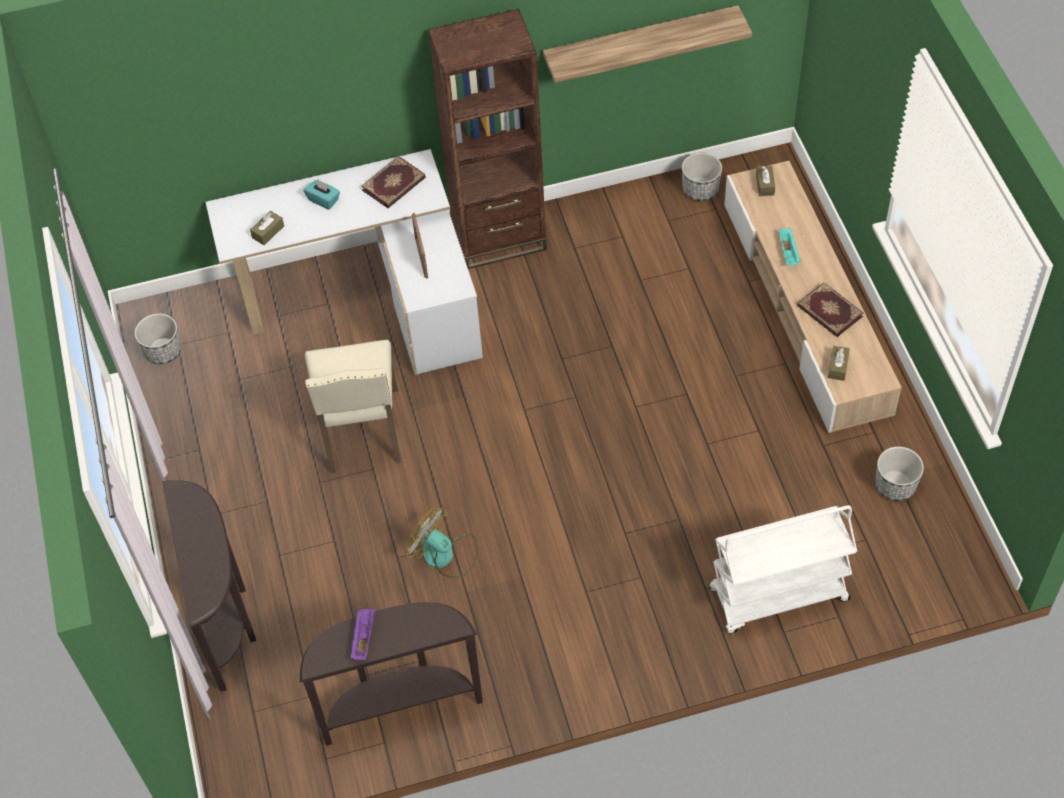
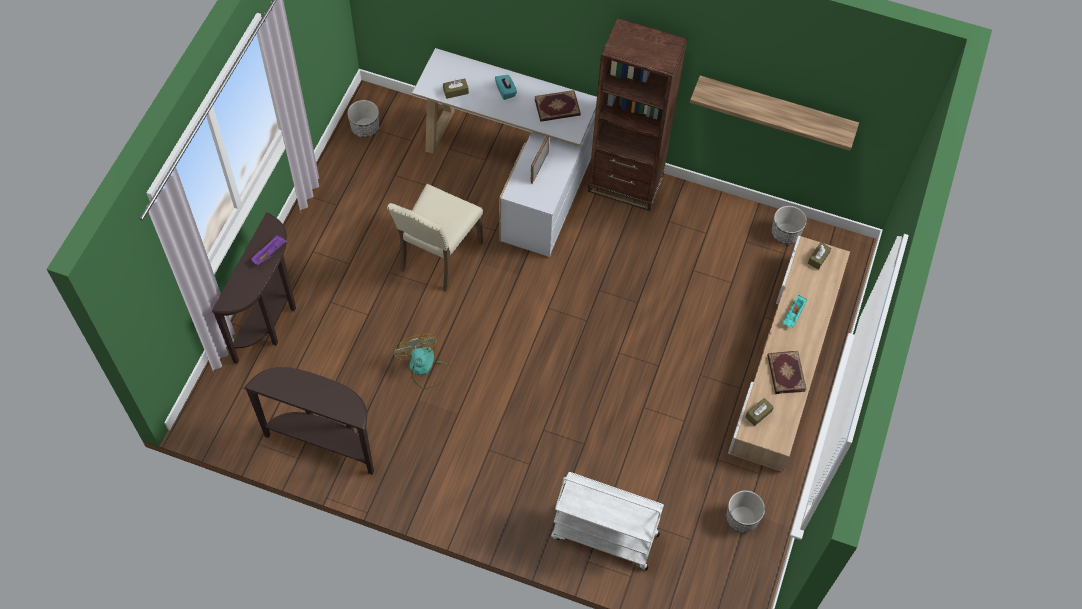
camera: 30 degrees right, 5 degrees up
(363, 637) = (299, 386): purple tray -> purple tray (269, 253)

